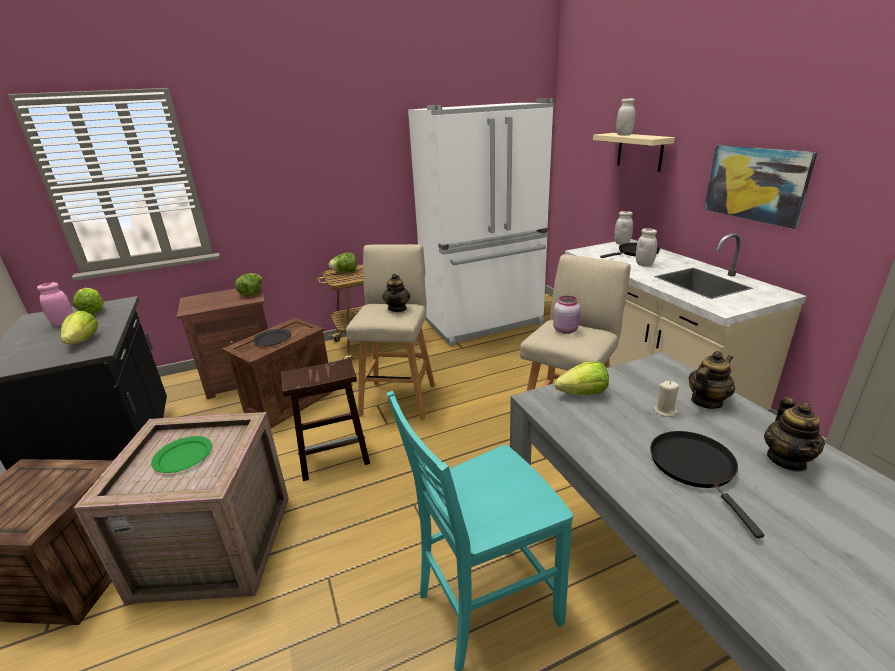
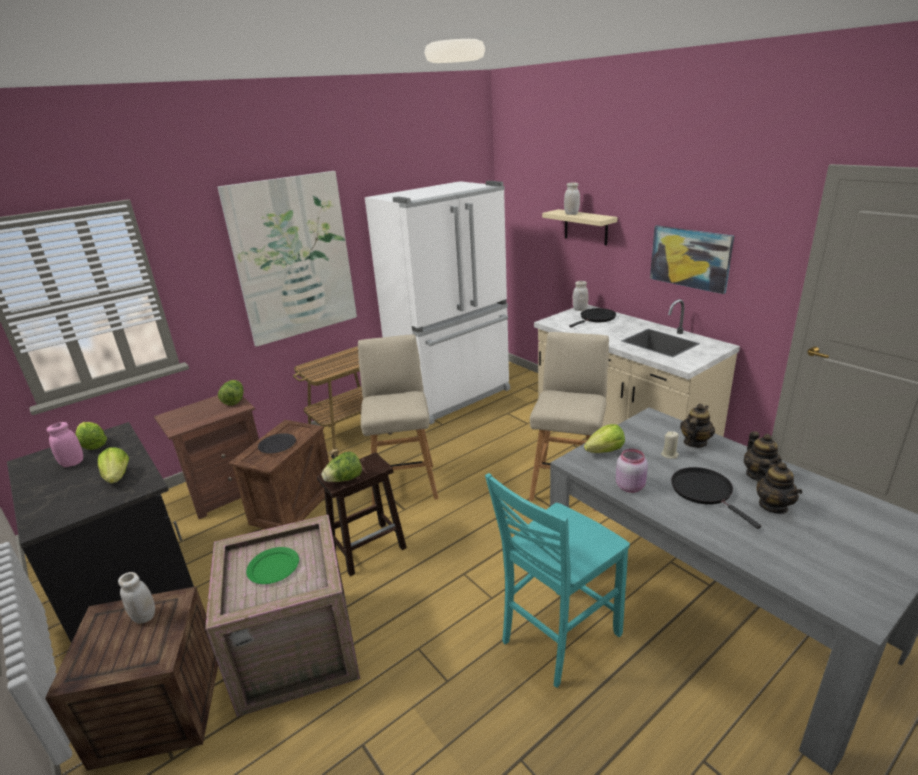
camera: 15 degrees left, 0 degrees up
(330, 164) = (293, 258): none -> picture
(345, 272) = (318, 365): lettuce -> lettuce (344, 479)
(397, 308) = (402, 398): teapot -> teapot (773, 506)
(566, 330) = (564, 398): pink jar -> pink jar (630, 486)
(644, 264) = (608, 330): white jar -> white jar (144, 616)

